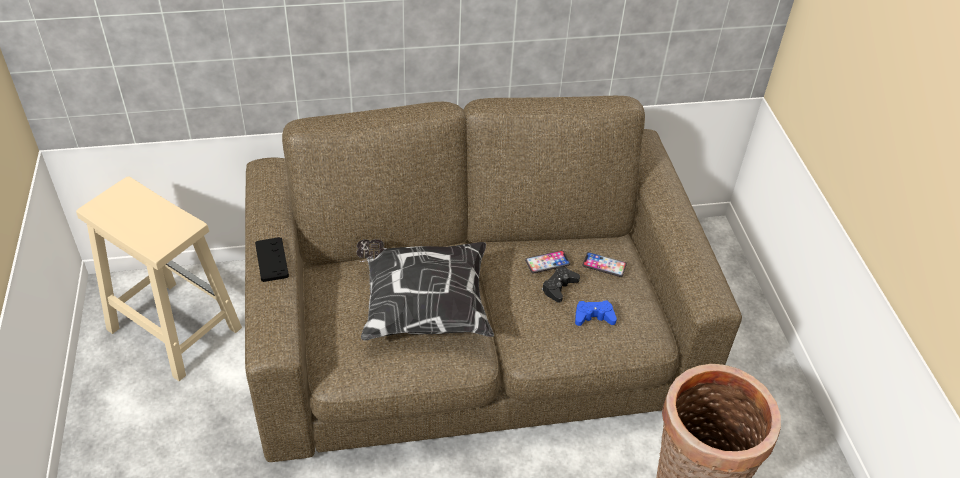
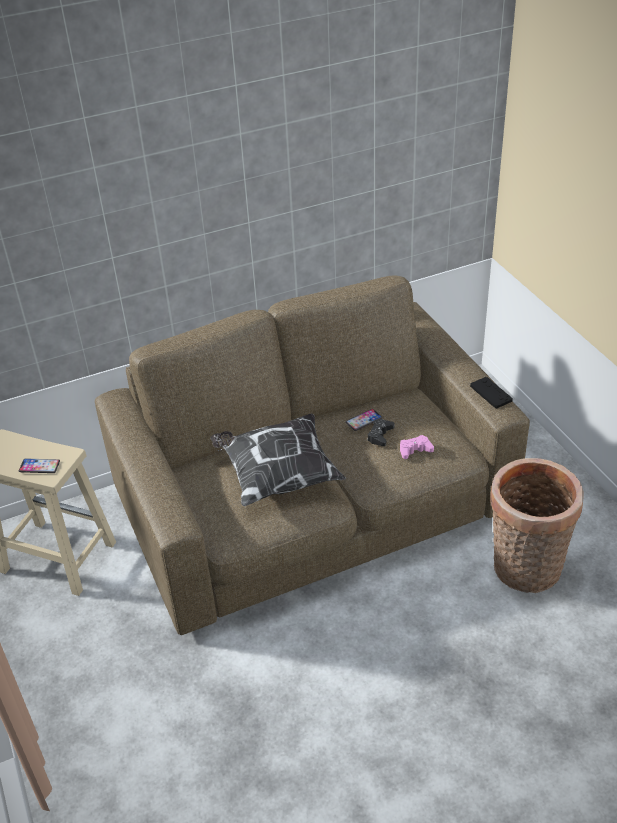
camera: 10 degrees left, 5 degrees down
(272, 260) = (148, 464): black game controller -> black game controller (491, 393)
(593, 317) = (415, 450): blue game controller -> pink game controller
(604, 265) = (408, 412): phone -> phone (39, 466)

